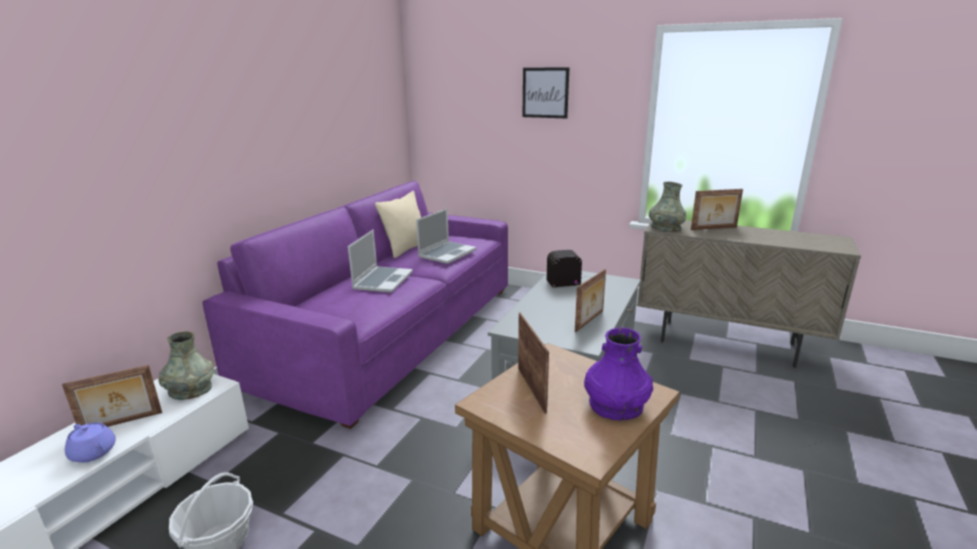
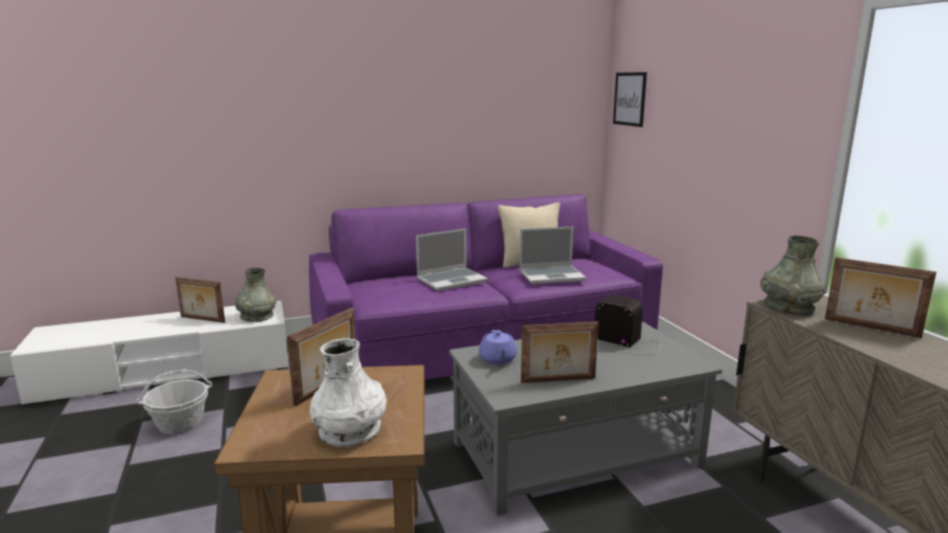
camera: 45 degrees right, 5 degrees down
(94, 453) = (168, 329): purple teapot -> purple teapot (497, 359)
(545, 93) = (727, 99): picture -> picture (630, 99)
(615, 404) = (350, 430): purple vase -> white vase

